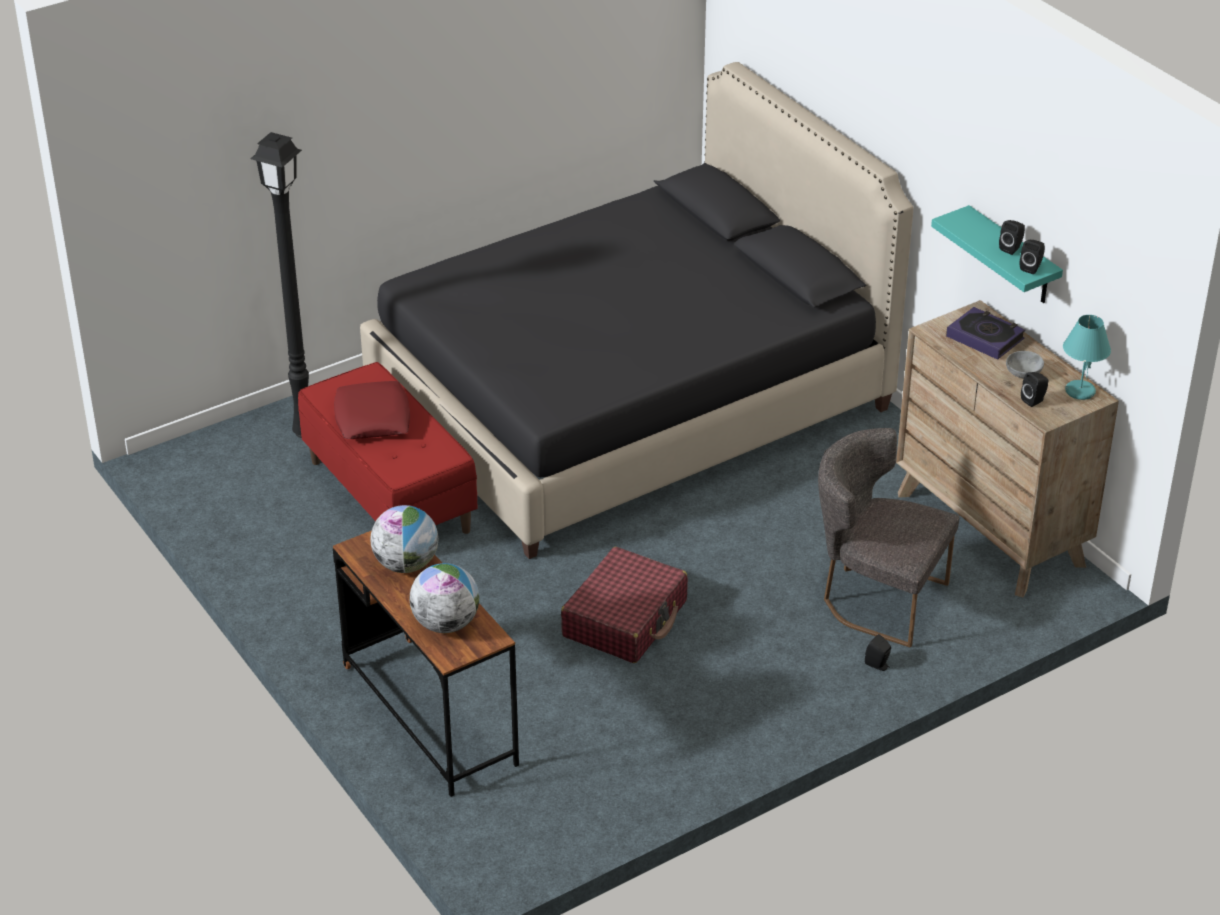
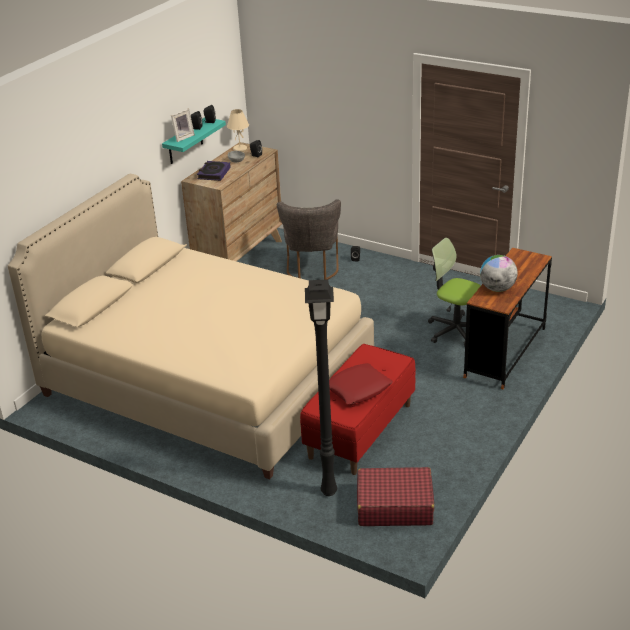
camera: 115 degrees left, 5 degrees down
(446, 624) = (522, 265): globe -> none
(540, 686) = (454, 330): none -> office chair
(625, 619) = (387, 324): red suitcase -> red suitcase (394, 506)
(629, 402) = (207, 380): black bed -> beige bed
(977, 228) = (183, 137): none -> picture frame
(1079, 391) = (240, 149): turquoise table lamp -> beige table lamp

